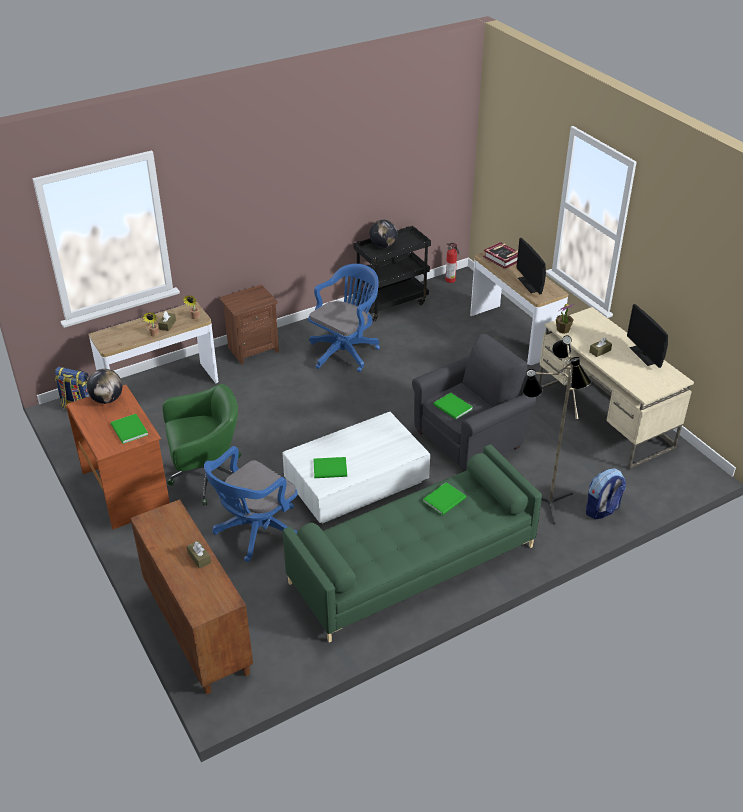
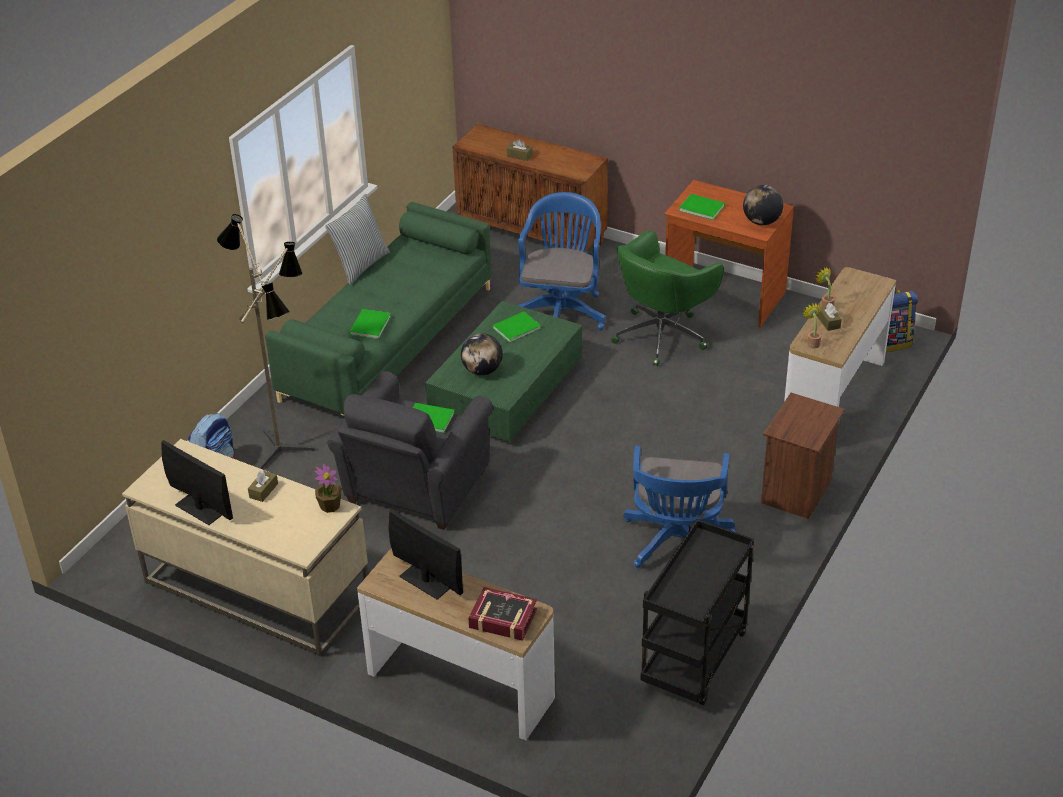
camera: 150 degrees right, 0 degrees up
(356, 482) = (506, 390): white coffee table -> green coffee table
(383, 246) = (712, 569): globe -> globe (482, 370)
(411, 569) = (360, 265): none -> pillow
(451, 280) = (644, 764): fire extinguisher -> none

